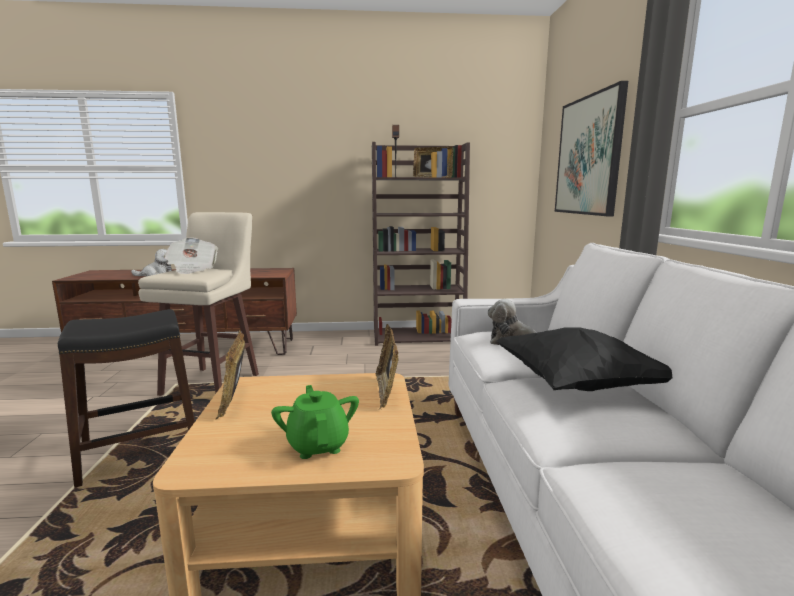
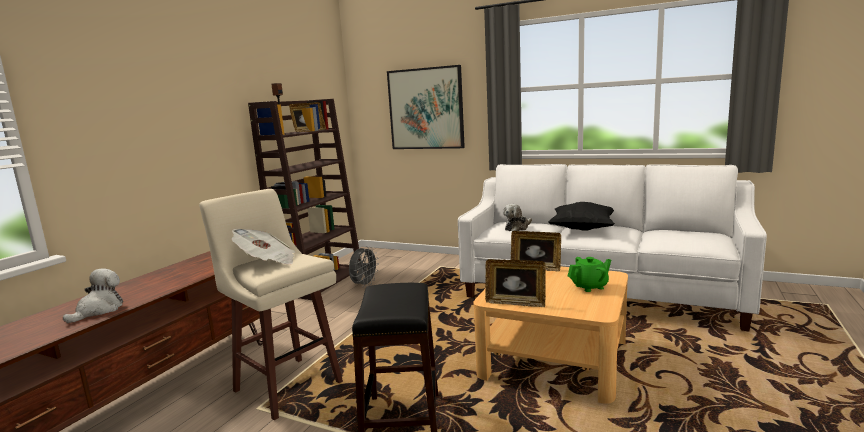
camera: 60 degrees left, 0 degrees up
(318, 445) = (590, 287): green teapot -> green teapot turned 150 degrees clockwise
(430, 354) = (364, 285): none -> grey fan

